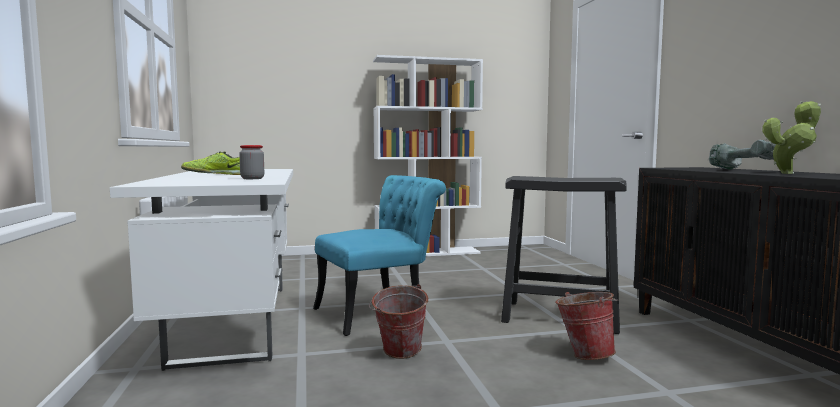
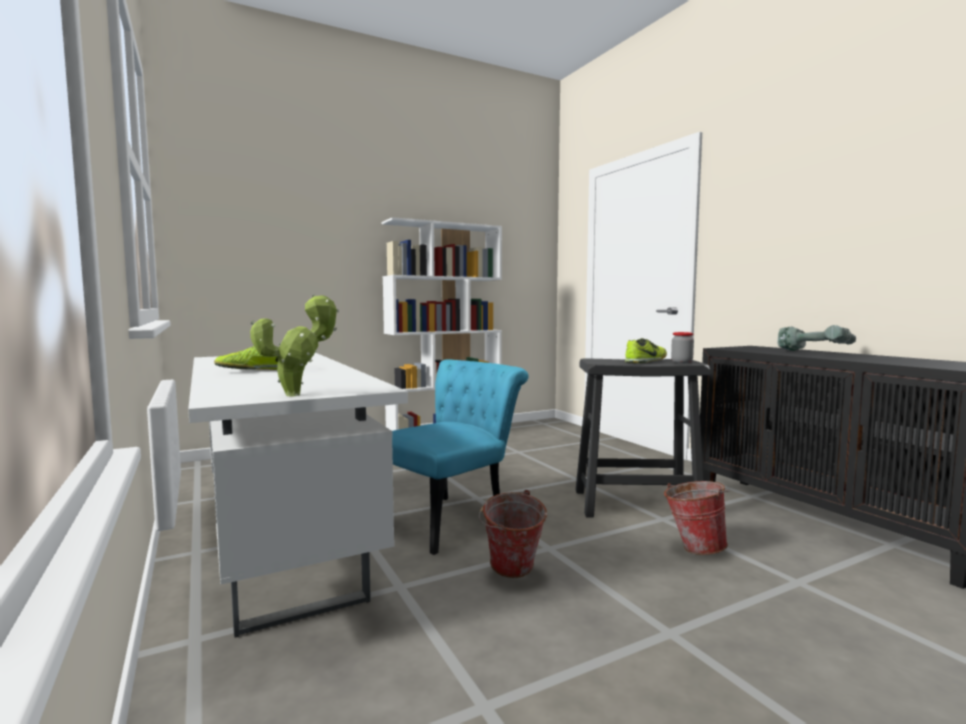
camera: 15 degrees left, 0 degrees up
(252, 178) = (332, 379): jar -> jar (681, 362)
(570, 178) = (646, 361): none -> shoe
(789, 173) = (867, 358): potted plant -> potted plant (298, 394)

